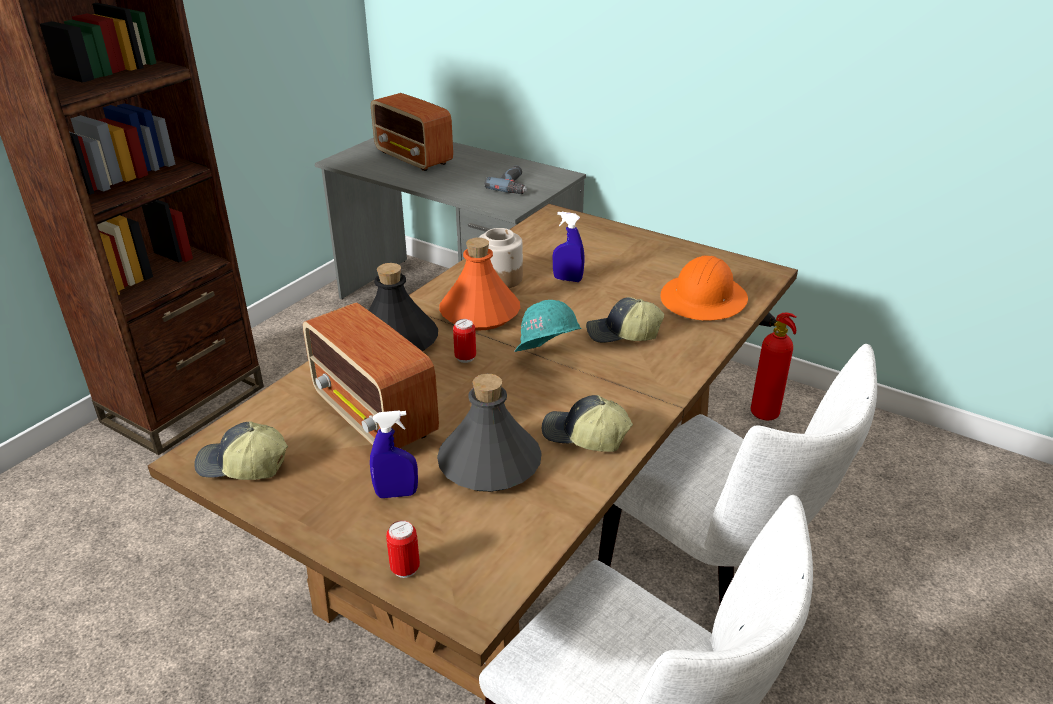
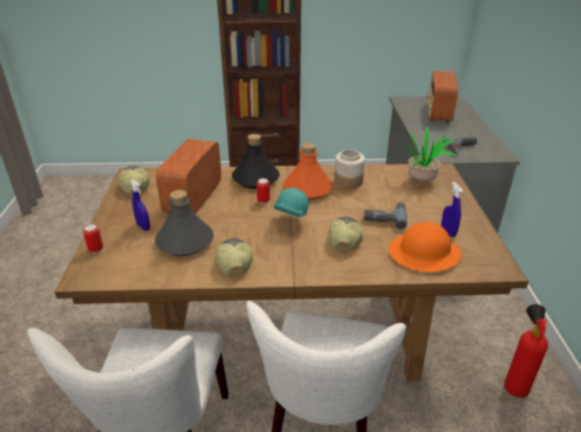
camera: 55 degrees right, 0 degrees up
(559, 235) = (420, 179): none -> potted plant
(567, 279) = (377, 200): blue spray bottle -> blue spray bottle (448, 232)
(608, 290) = (384, 217): none -> power drill
(622, 334) = (344, 238): cap -> cap turned 45 degrees clockwise

